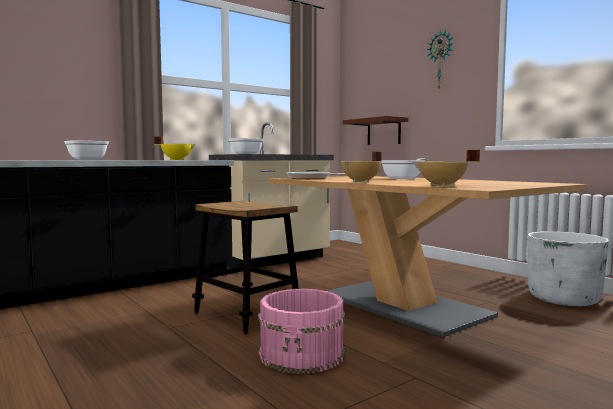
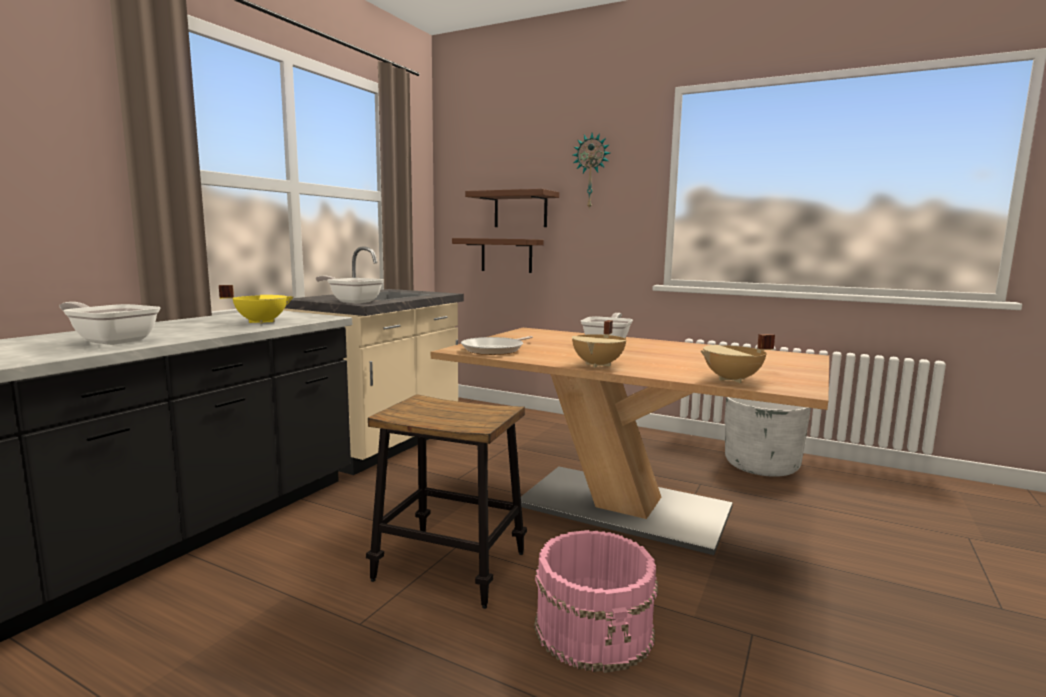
camera: 25 degrees left, 5 degrees up
(393, 96) = (520, 210): none -> brown shelf

